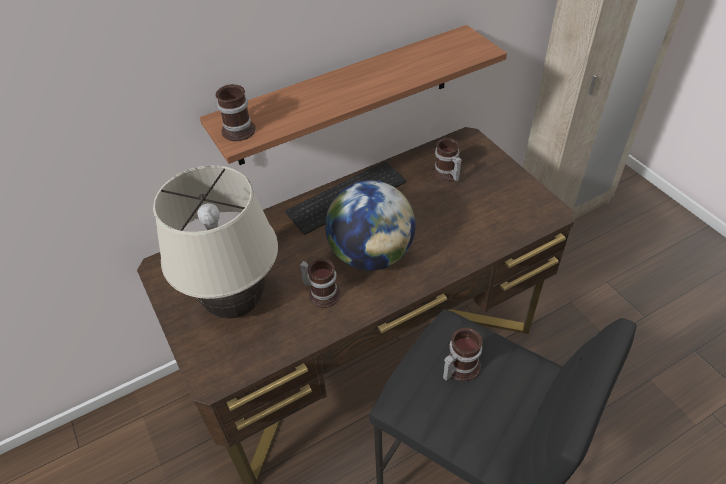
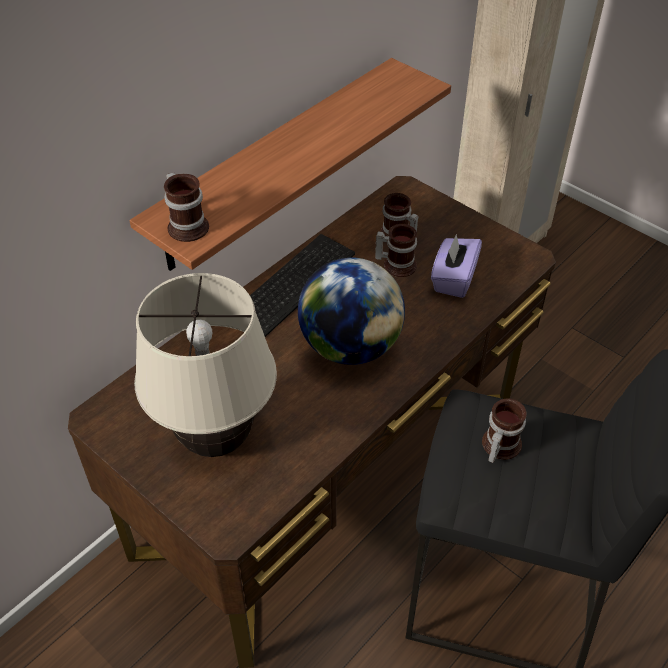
camera: 20 degrees left, 0 degrees up
(322, 292) = (312, 402): mug -> mug (396, 264)
(479, 218) = (453, 279): none -> purple tissue box

